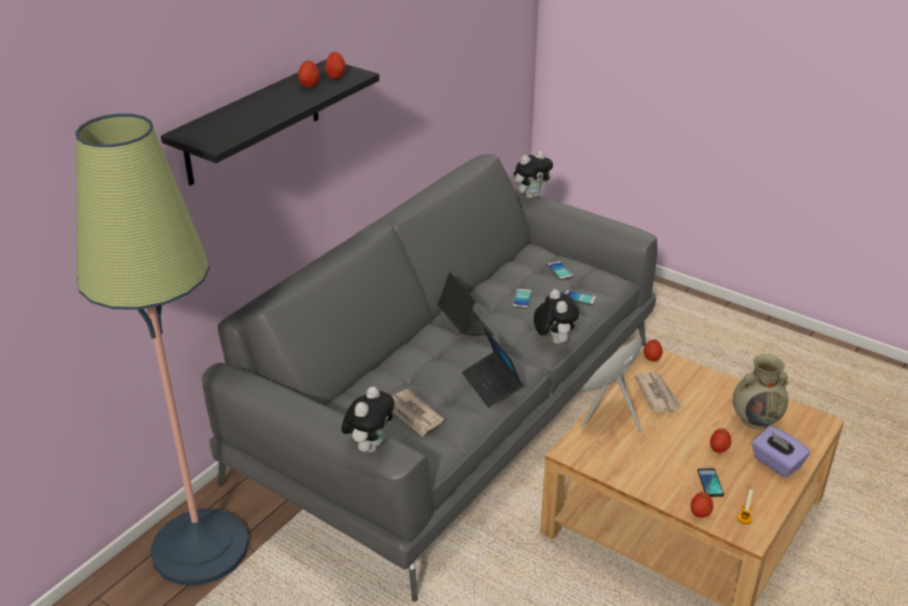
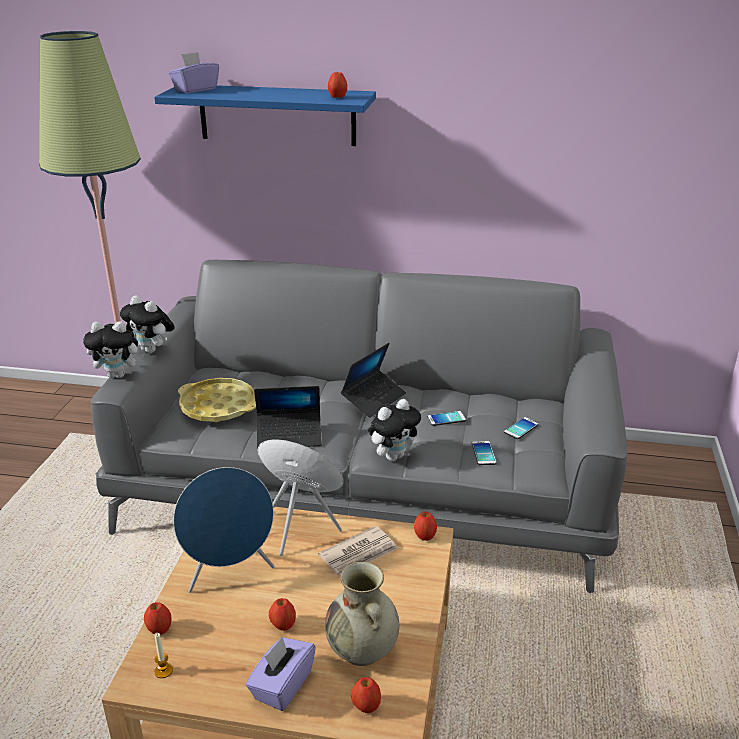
camera: 65 degrees right, 5 degrees down
(209, 131) = (195, 89): none -> purple tissue box
(253, 122) = (277, 115): black shelf -> blue shelf
(309, 86) = (309, 95): apple -> apple (366, 706)
(413, 415) = (218, 406): newspaper -> yellow tray
(491, 385) = (289, 436): laptop -> laptop turned 135 degrees counterclockwise
(531, 195) = (601, 357): plush toy -> plush toy (152, 350)
(650, 464) = (230, 573): none -> blue speaker
(710, 483) = (217, 628): phone -> none

